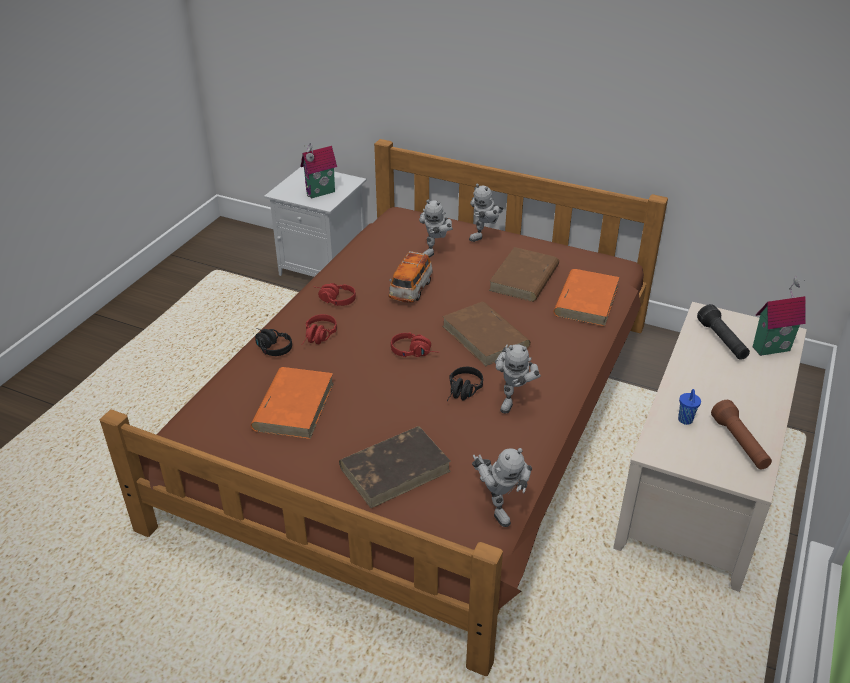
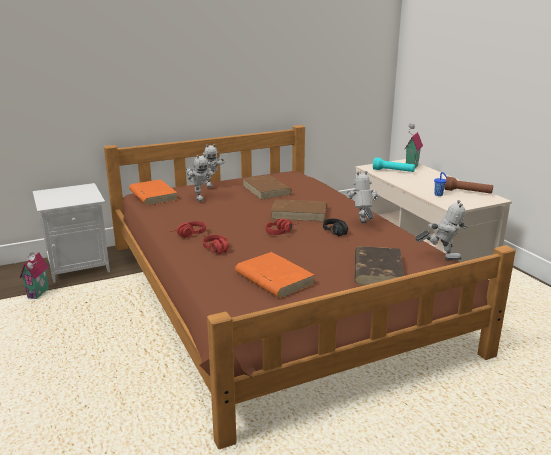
camera: 50 degrees left, 15 degrees down
(270, 347) = (199, 267): black headphones -> none
(321, 193) = (79, 196): toy house -> toy house (39, 294)
(411, 290) = (222, 214): toy car -> none
(514, 399) = (362, 225): toy robot -> toy robot turned 150 degrees counterclockwise
(586, 300) = (309, 185): orange book -> orange book (153, 195)
(722, 341) = (393, 171): black flashlight -> turquoise flashlight

